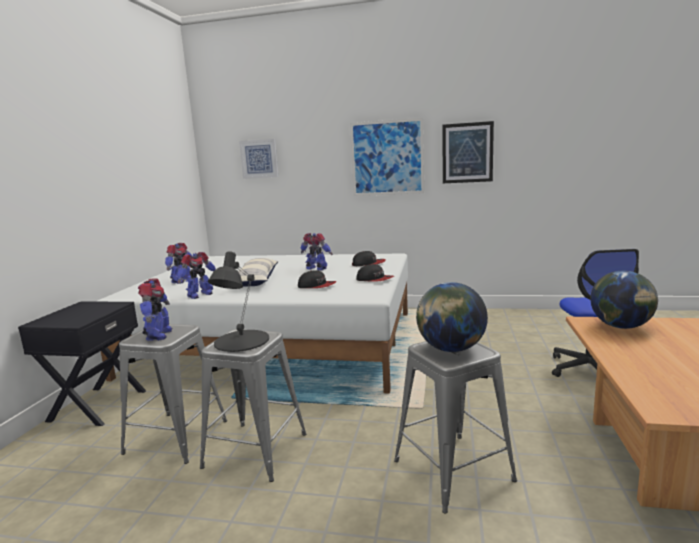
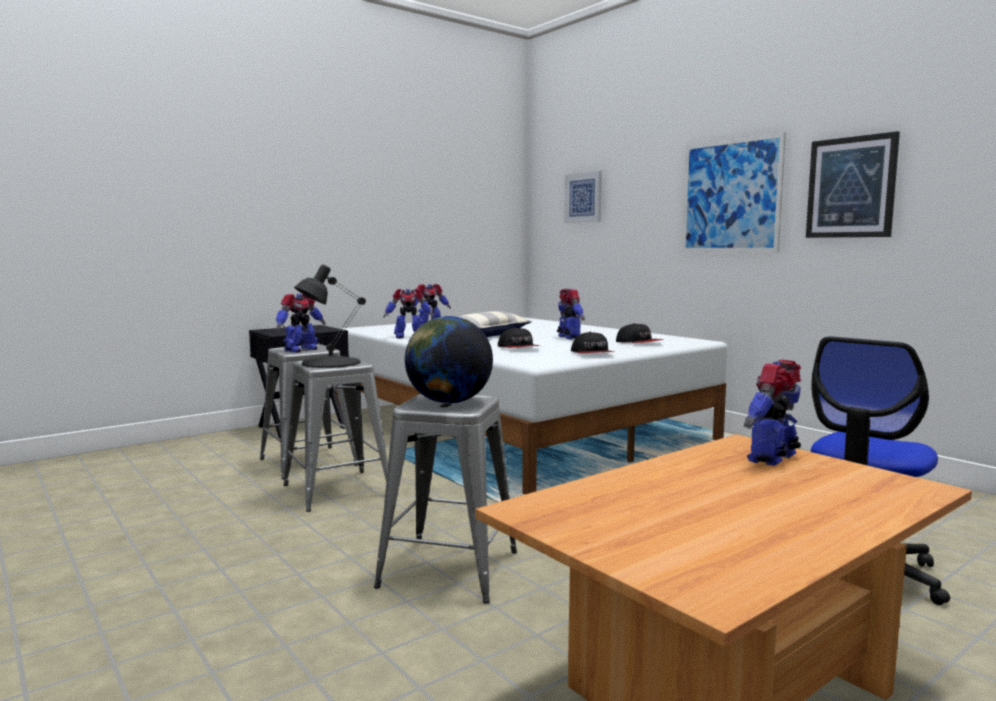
camera: 40 degrees right, 5 degrees down
(621, 326) = (773, 458): globe -> toy robot

